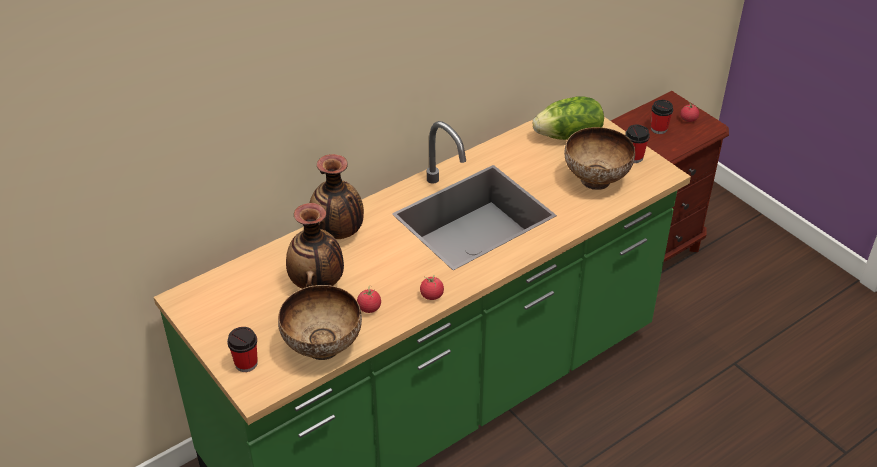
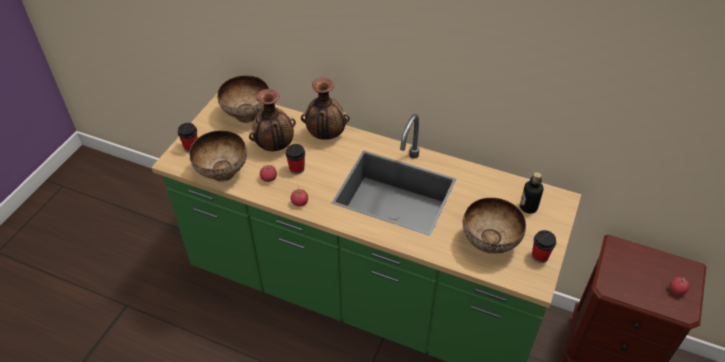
camera: 60 degrees right, 5 degrees up
(235, 288) = (247, 115): none -> bowl
(569, 136) = (528, 207): lettuce -> bottle
(659, 129) = (642, 274): cup -> cup (297, 169)

